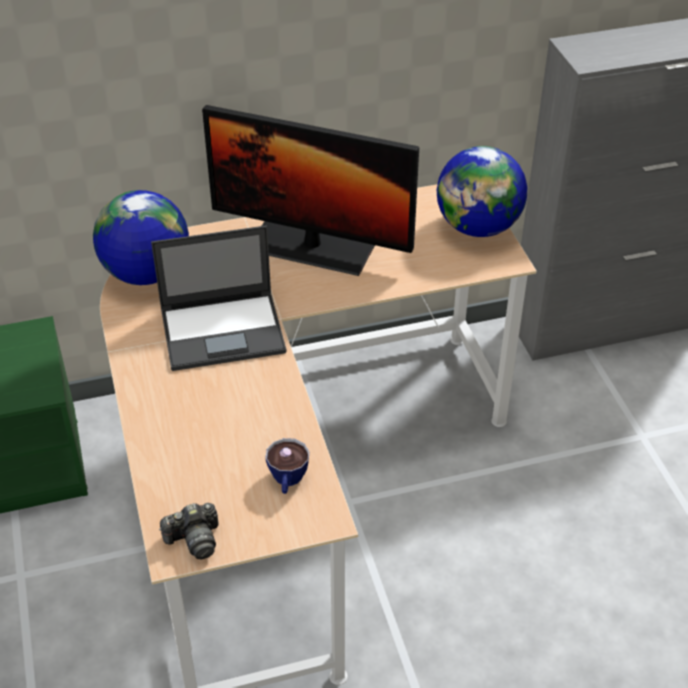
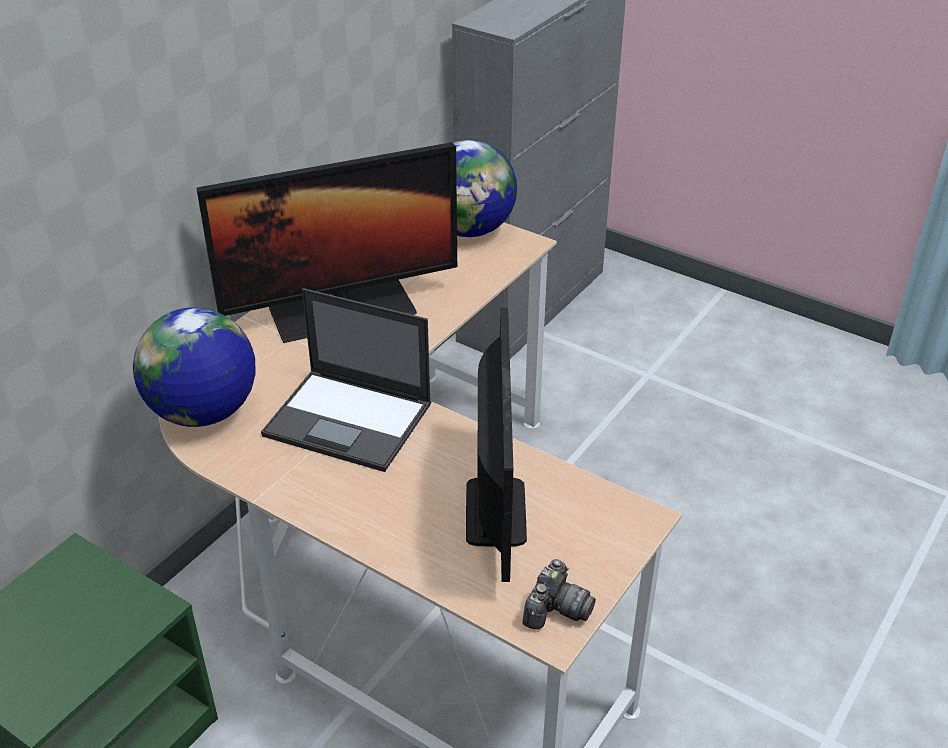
camera: 40 degrees left, 5 degrees down
(224, 330) = (350, 420): laptop -> laptop turned 75 degrees clockwise
(237, 450) = (495, 512): none -> monitor
(287, 481) = (572, 509): cup -> none

